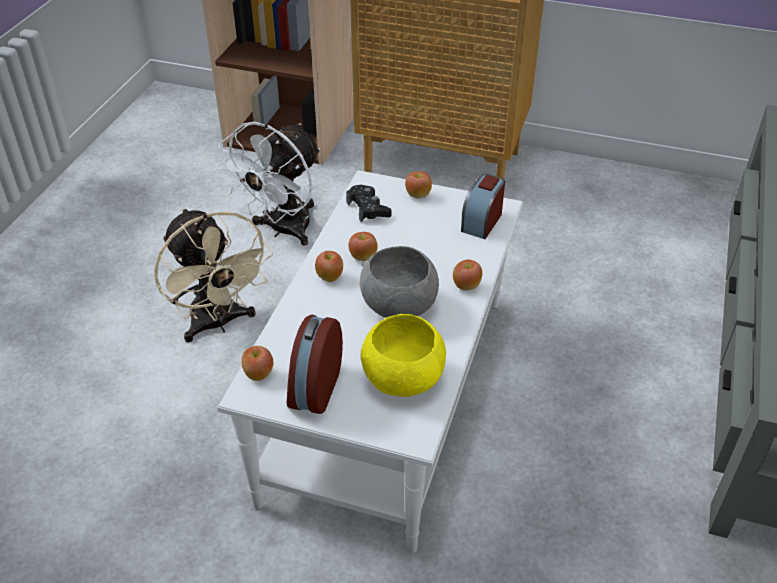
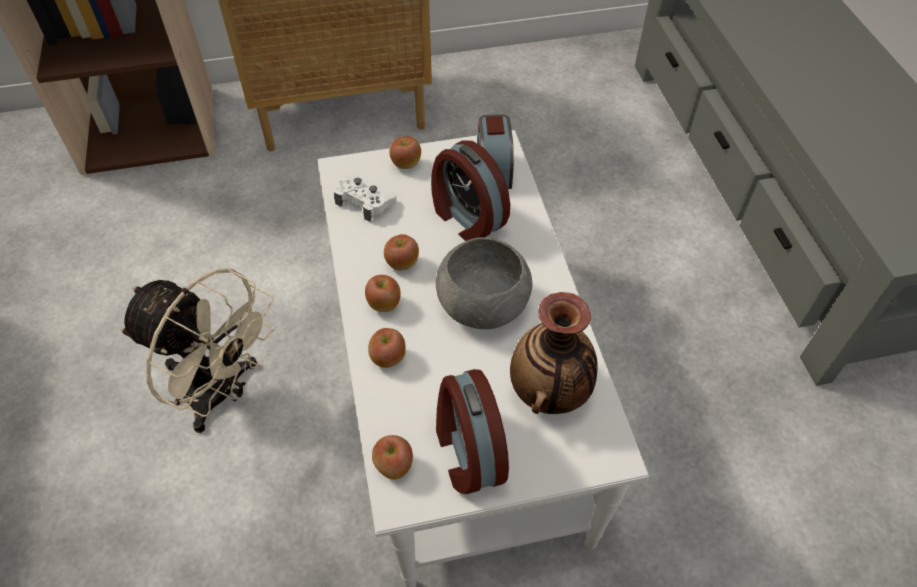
camera: 30 degrees left, 10 degrees up
(282, 230) = (221, 250): white fan -> none
(368, 208) = (364, 202): black game controller -> white game controller
(402, 378) = (550, 392): yellow bowl -> vase
(433, 246) = (466, 218): none -> alarm clock
(466, 286) = (532, 251): apple -> apple (388, 358)

